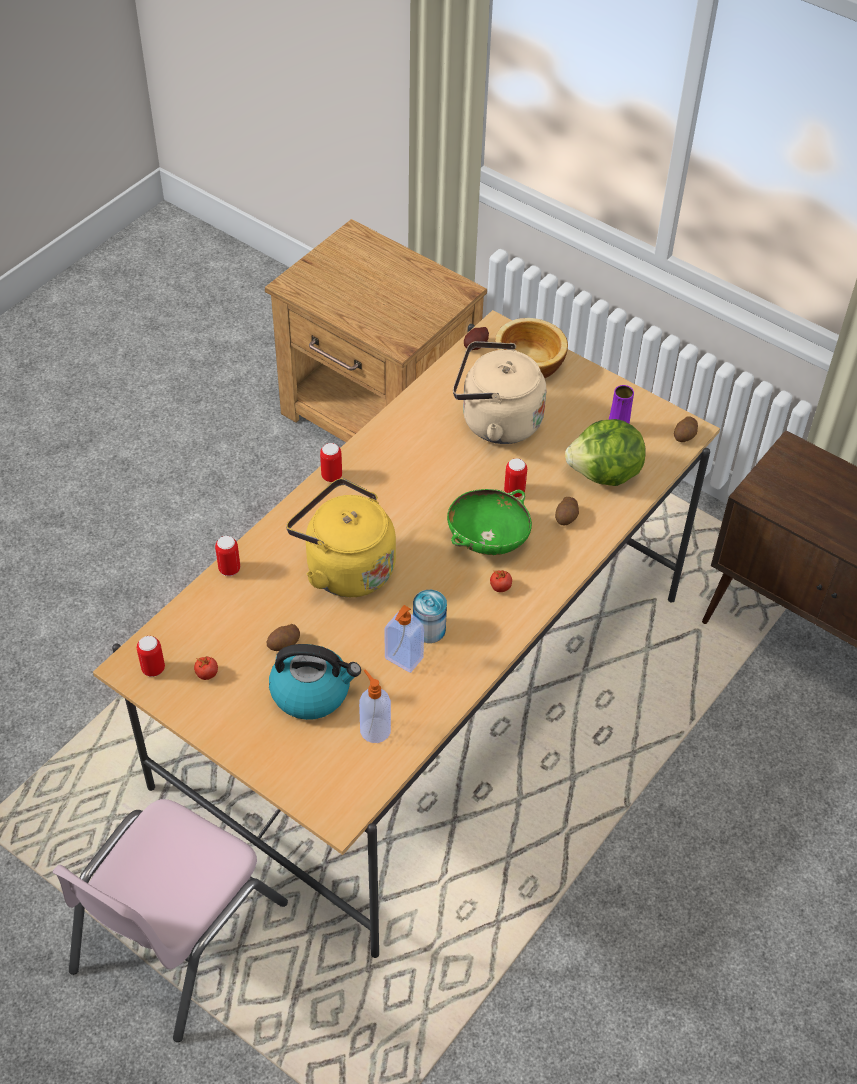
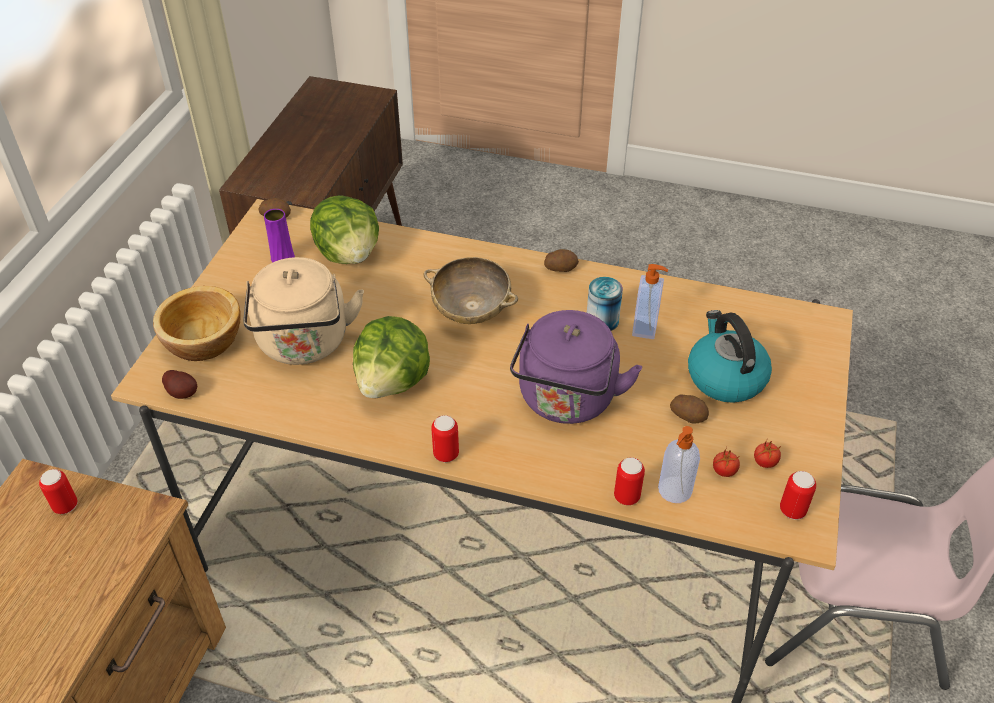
camera: 110 degrees left, 5 degrees down
(345, 567) = (566, 401): yellow kettle -> purple kettle
(374, 729) = (730, 324): soap dispenser -> soap dispenser (674, 491)
(424, 465) = (393, 382): none -> lettuce
(487, 539) = (471, 310): green bowl -> beige bowl
(500, 587) = (525, 288): tomato -> tomato (724, 471)
(514, 491) = (400, 307): can -> can (65, 506)
(566, 517) = (417, 266): potato -> potato (560, 268)

